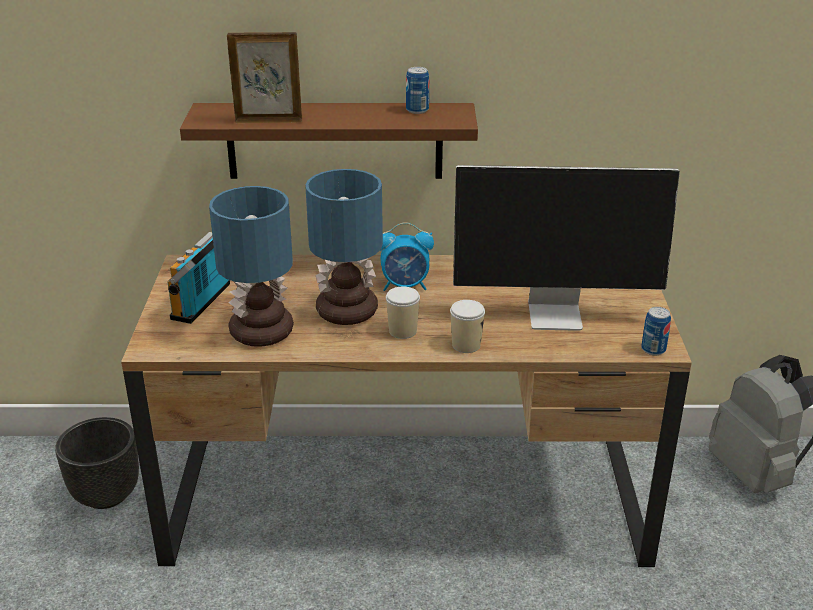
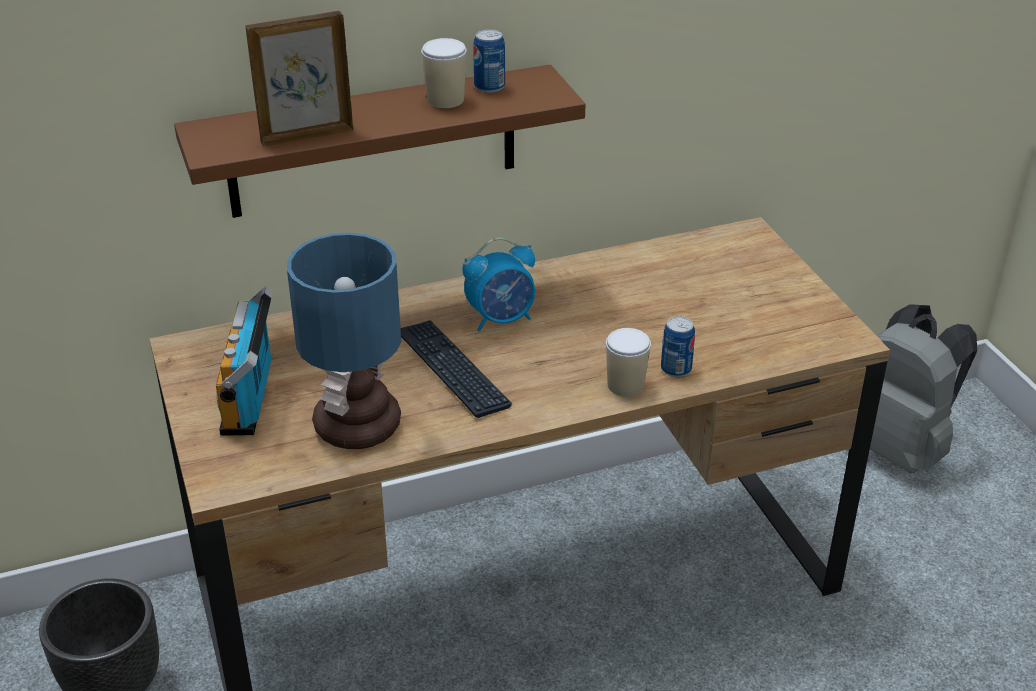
camera: 20 degrees left, 5 degrees up
(349, 310) = (452, 369): table lamp -> keyboard
(402, 331) = (537, 383): cup -> cup (445, 100)
(556, 314) = (706, 320): monitor -> none
(653, 349) = (840, 342): can -> can (676, 369)

